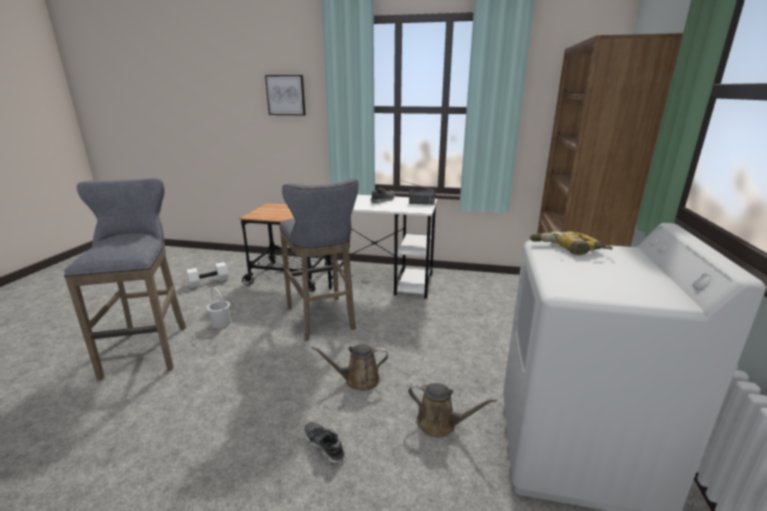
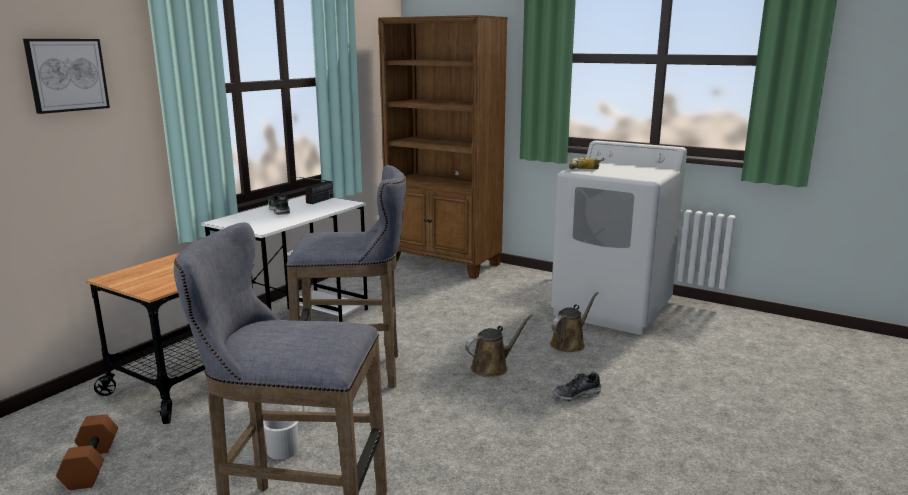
camera: 70 degrees left, 5 degrees down
(209, 281) = (90, 465): white dumbbell -> brown dumbbell
(358, 380) = (492, 367): brown watering can -> brown watering can turned 135 degrees counterclockwise

